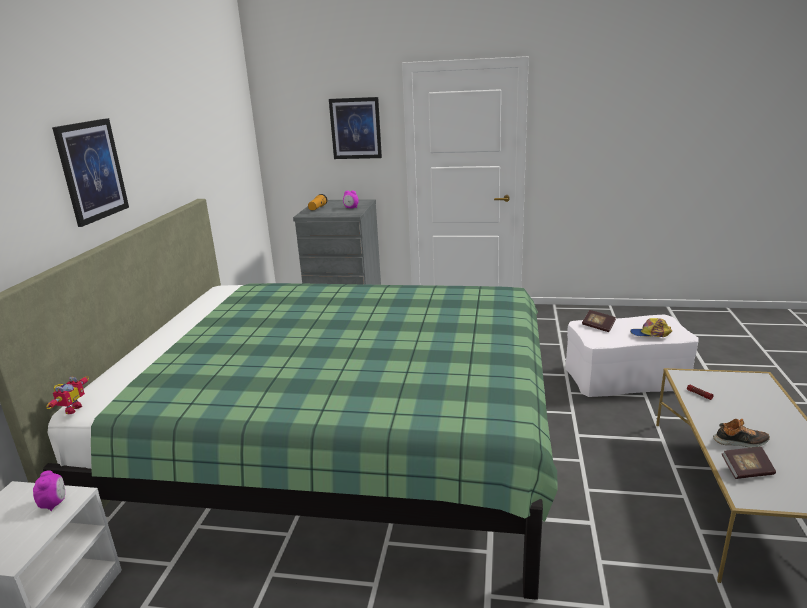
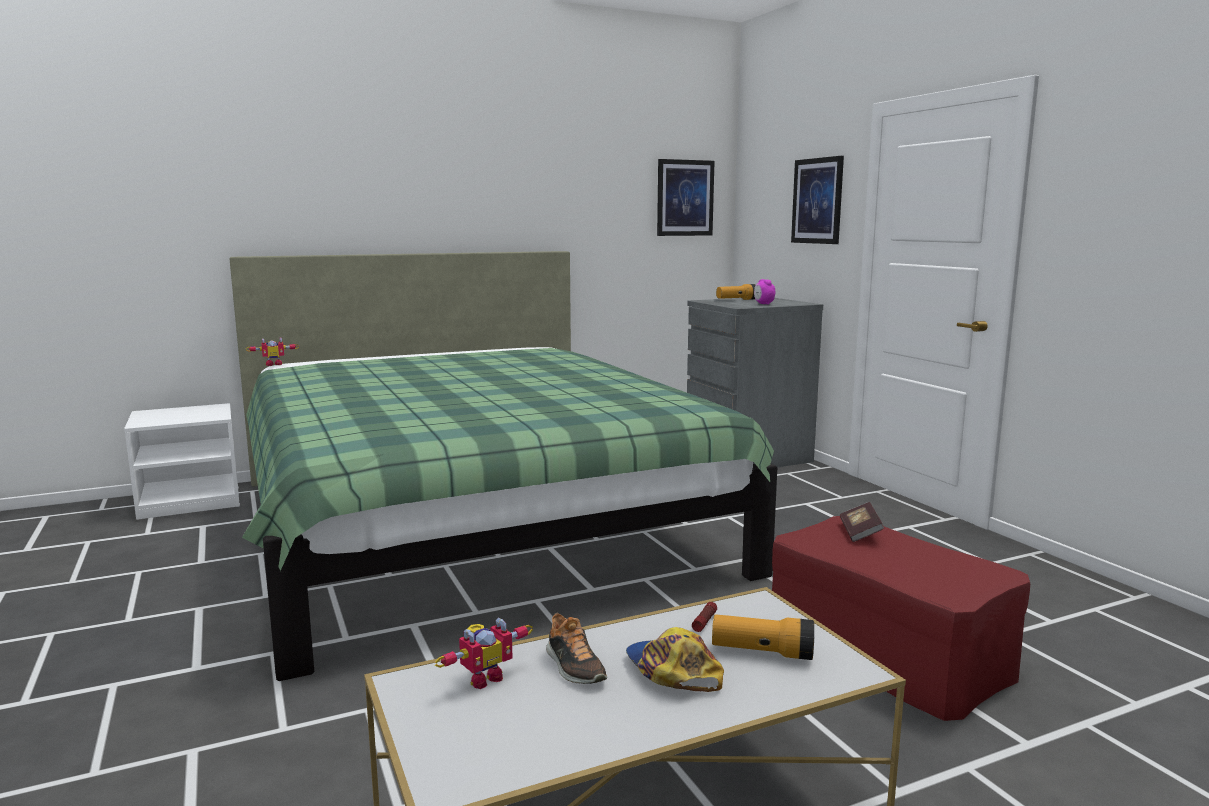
camera: 55 degrees right, 10 degrees down
(54, 504) = (206, 416): alarm clock -> none
(92, 171) = (410, 189): picture -> picture (685, 198)
(625, 377) = (886, 652): white ottoman -> red ottoman
(650, 334) = (903, 570): cap -> cap (672, 671)
(737, 391) = (762, 652): none -> flashlight
(746, 471) = (483, 678): book -> toy robot

